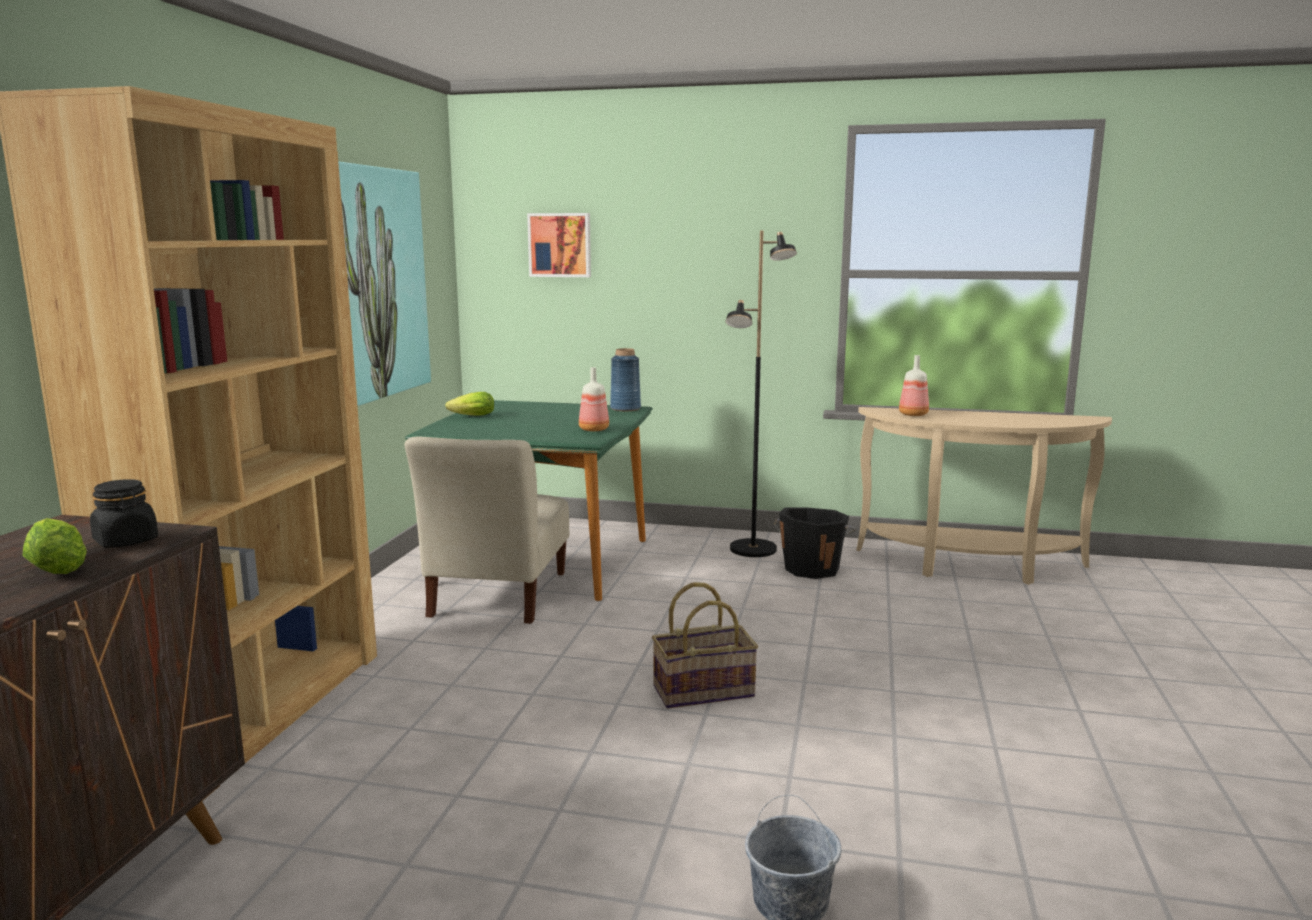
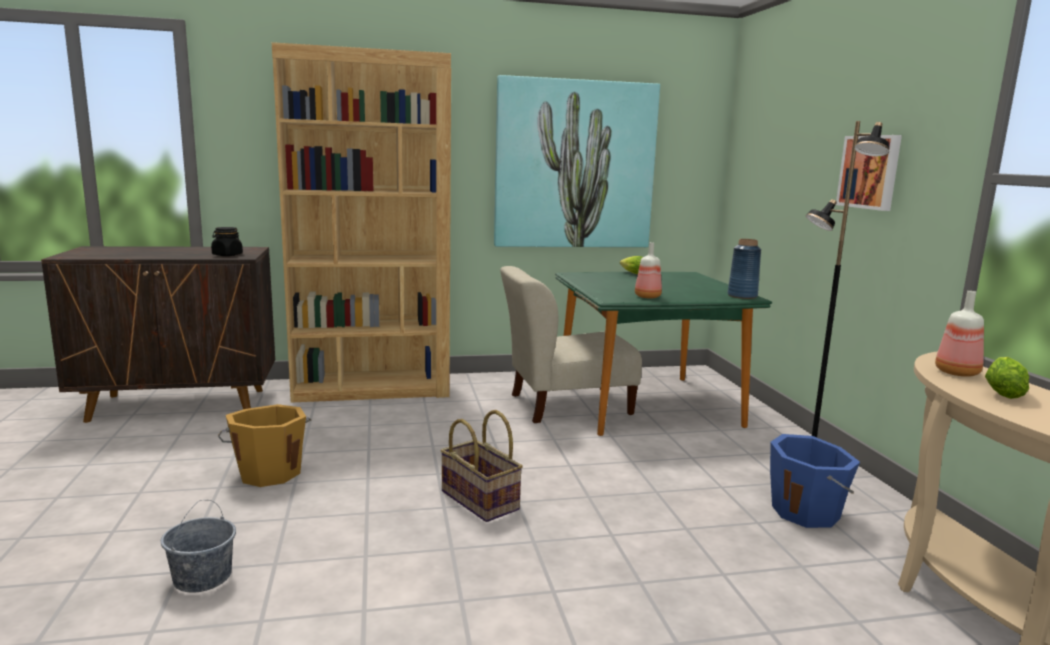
camera: 65 degrees right, 0 degrees up
(59, 566) = (191, 254): lettuce -> lettuce (1003, 392)
(505, 830) = (269, 472): none -> orange bucket
(560, 245) = (777, 143): picture -> picture (870, 172)
(812, 568) = (806, 512): black bucket -> blue bucket

